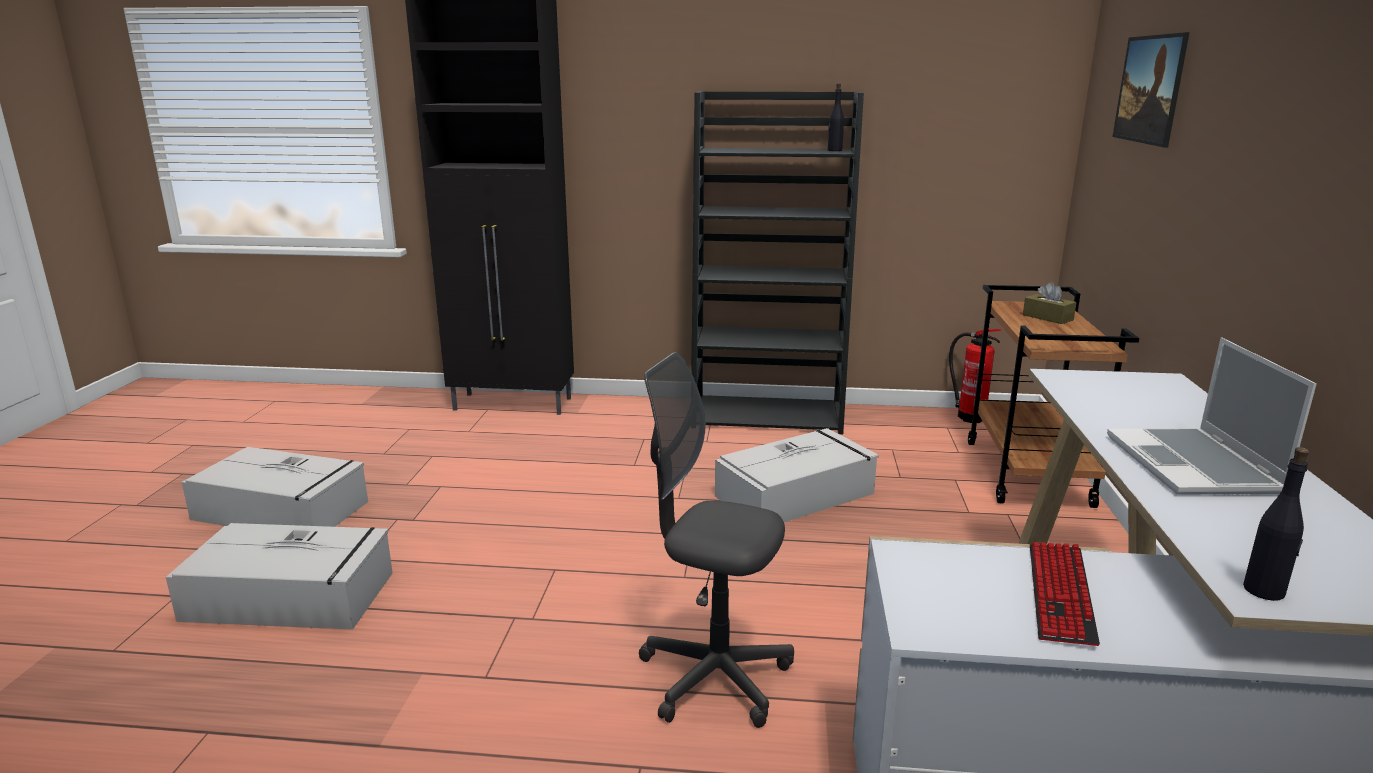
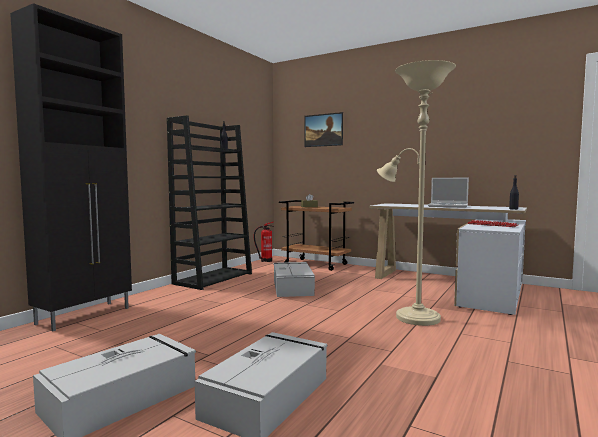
camera: 65 degrees left, 15 degrees down
(714, 678) = (412, 316): grey office chair -> beige floor lamp

